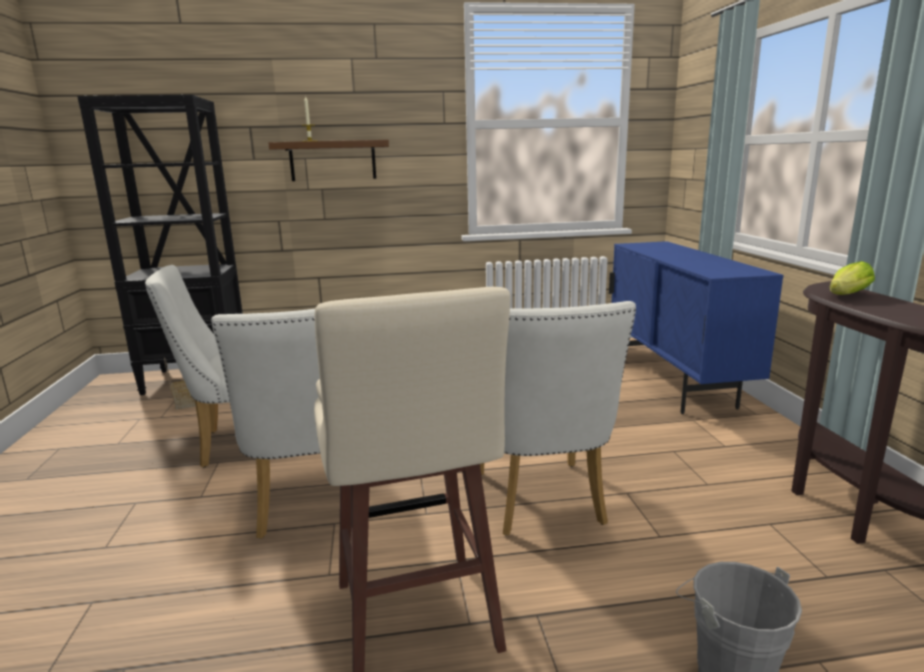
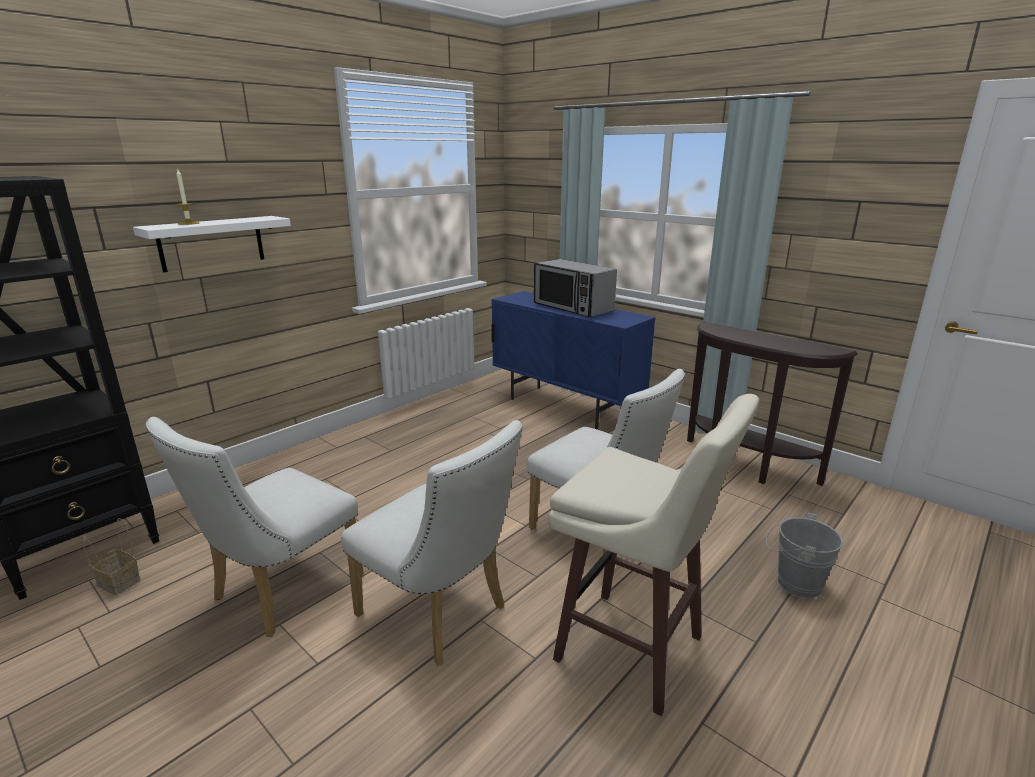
camera: 40 degrees left, 5 degrees up
(333, 161) = (212, 243): brown shelf -> white shelf
(688, 257) = (572, 307): none -> microwave
(845, 296) = (732, 334): lettuce -> none

